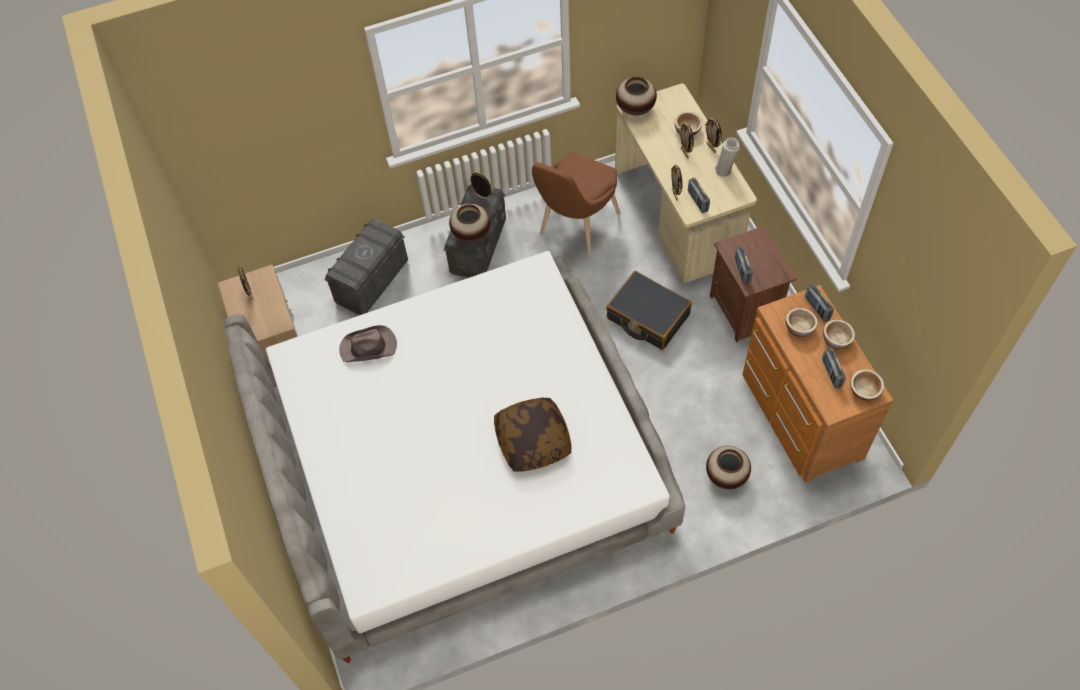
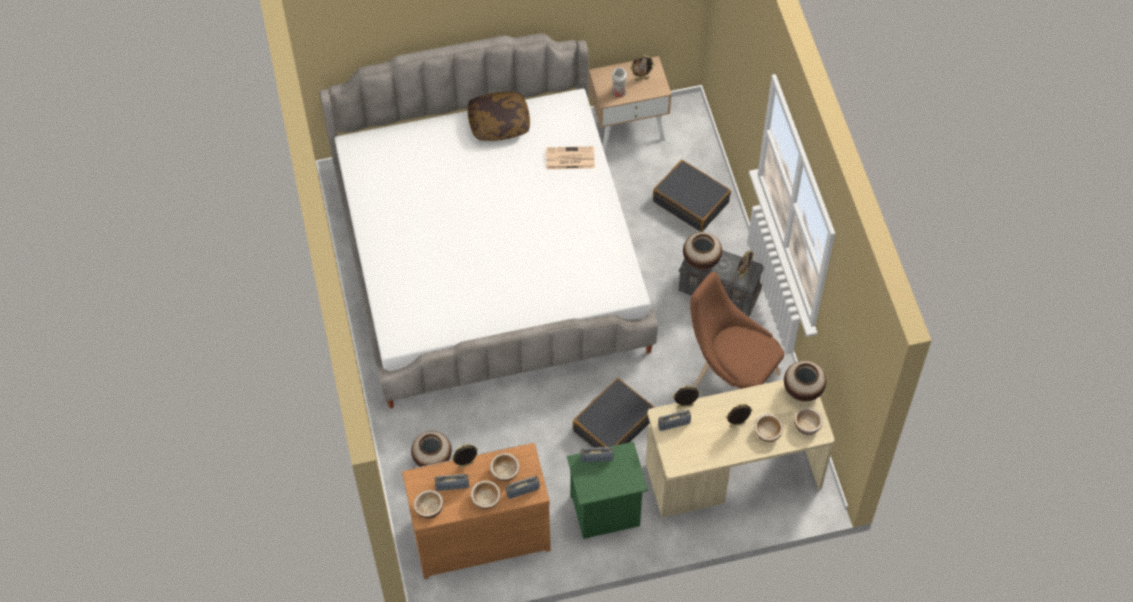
camera: 95 degrees right, 0 degrees up
(369, 347) = (569, 158): brown hat -> newspaper
(371, 282) = (691, 201): grey storage box -> black suitcase
(532, 440) = (454, 267): pillow -> pillow (499, 123)
(672, 103) = (807, 425): none -> bowl
(711, 148) = (740, 450): picture frame -> picture frame (466, 465)
(724, 170) = (709, 456): white vase -> white vase (619, 93)
(745, 310) = (606, 512): brown nightstand -> green nightstand

